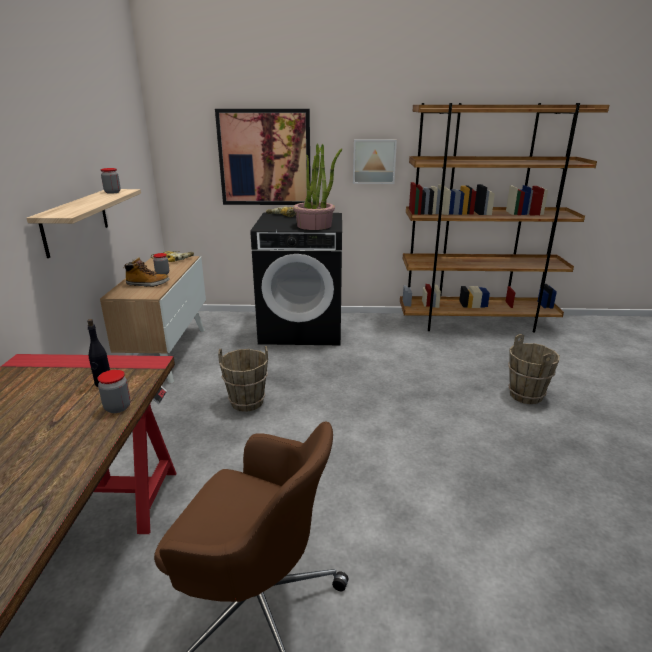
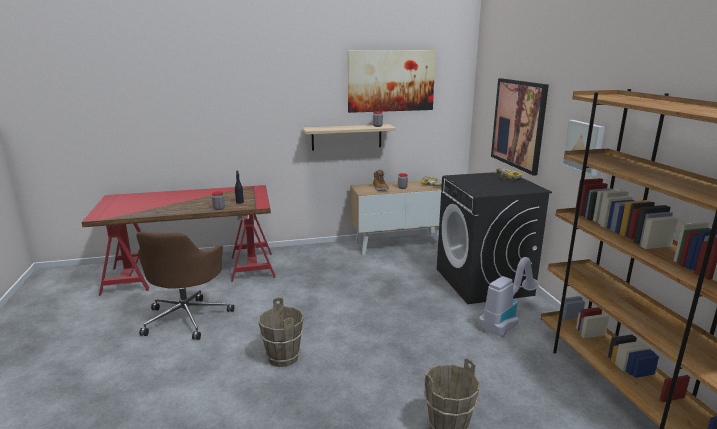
camera: 75 degrees right, 5 degrees down
(93, 118) = (391, 81): none -> picture
(247, 402) = (352, 282): brown bucket -> brown bucket (283, 357)
(314, 226) = (481, 188): potted plant -> none
(376, 336) = (506, 321): none -> vacuum cleaner

